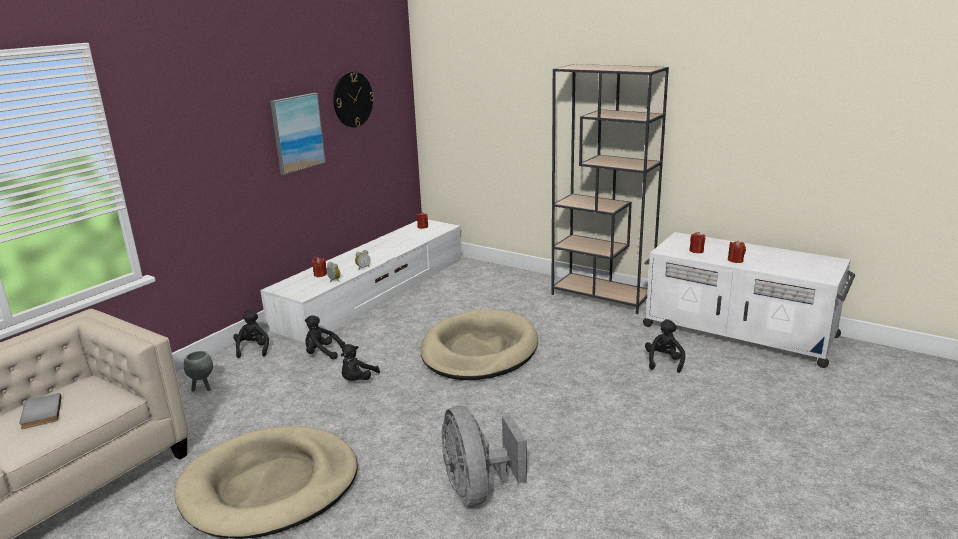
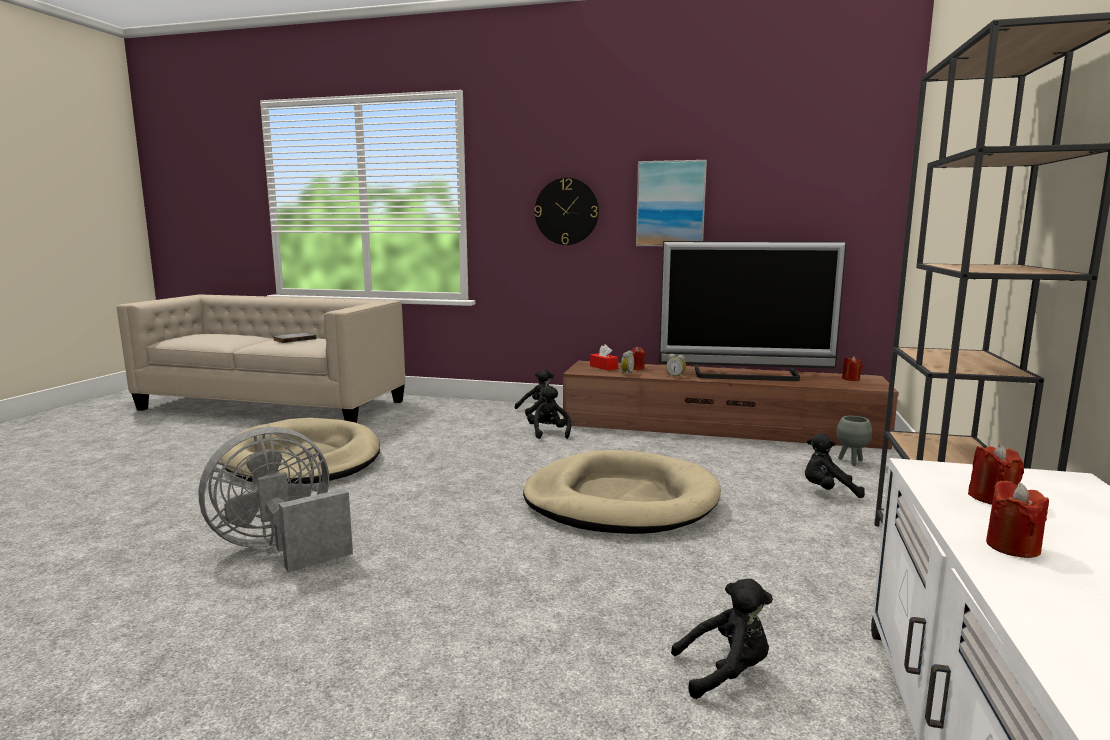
camera: 70 degrees right, 10 degrees down
(203, 388) = (458, 411): grey planter -> grey planter (851, 462)
(300, 284) = (603, 367): none -> red tissue box
(352, 99) = (773, 177): wall clock -> wall clock (566, 211)
(357, 380) = (501, 455): black plush toy -> black plush toy (828, 492)
(374, 291) = (718, 426): white tv stand -> brown tv stand
(381, 248) = (746, 375): none -> television

